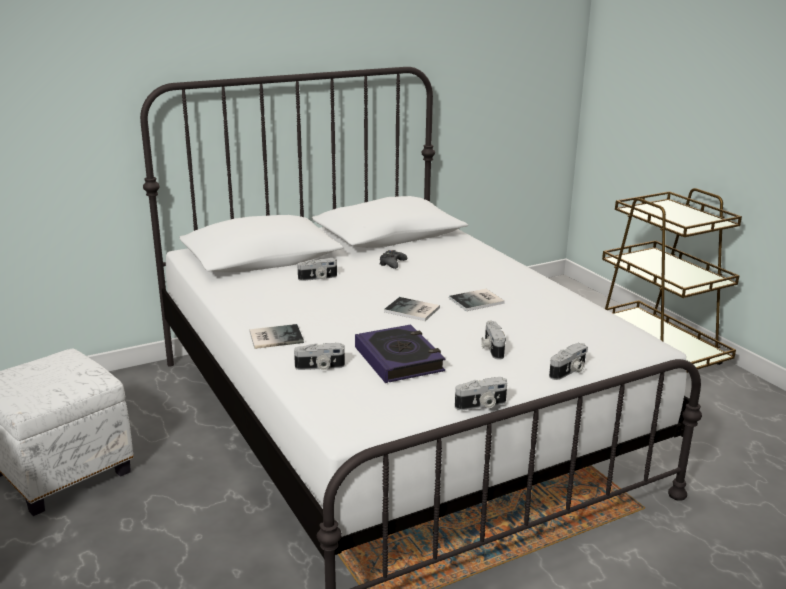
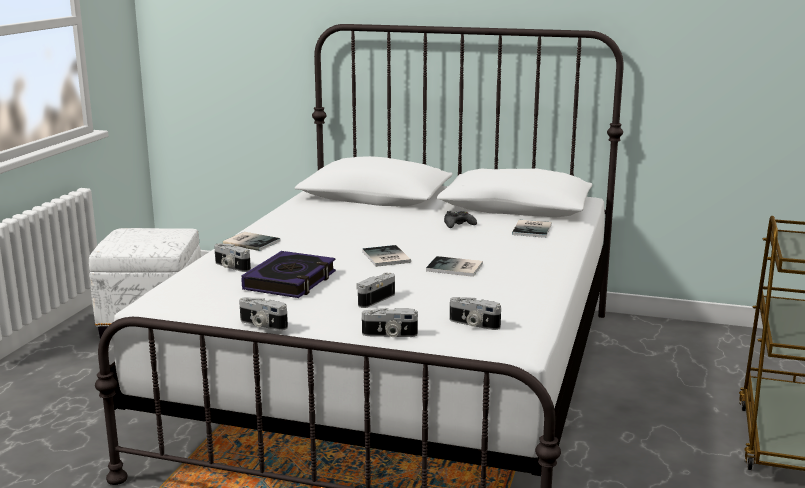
camera: 45 degrees right, 5 degrees down
(318, 278) = (375, 218): camera -> camera (473, 324)
(448, 251) = (533, 229): none -> book

